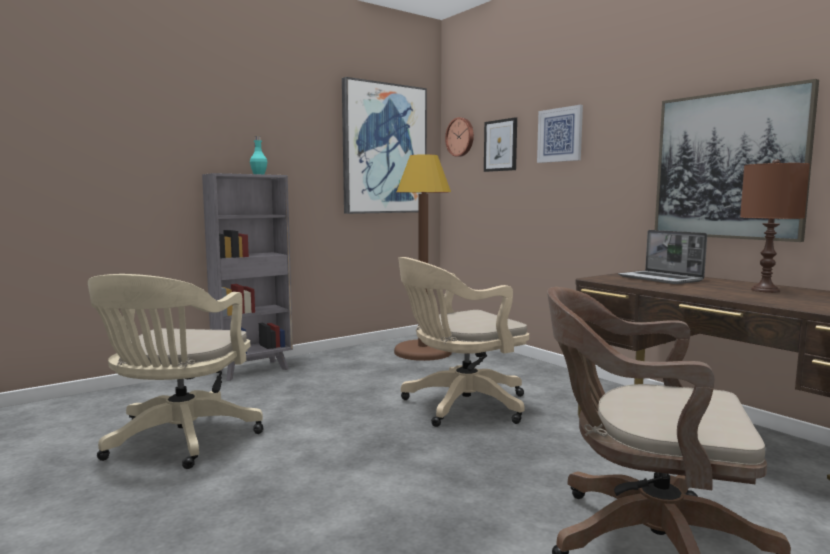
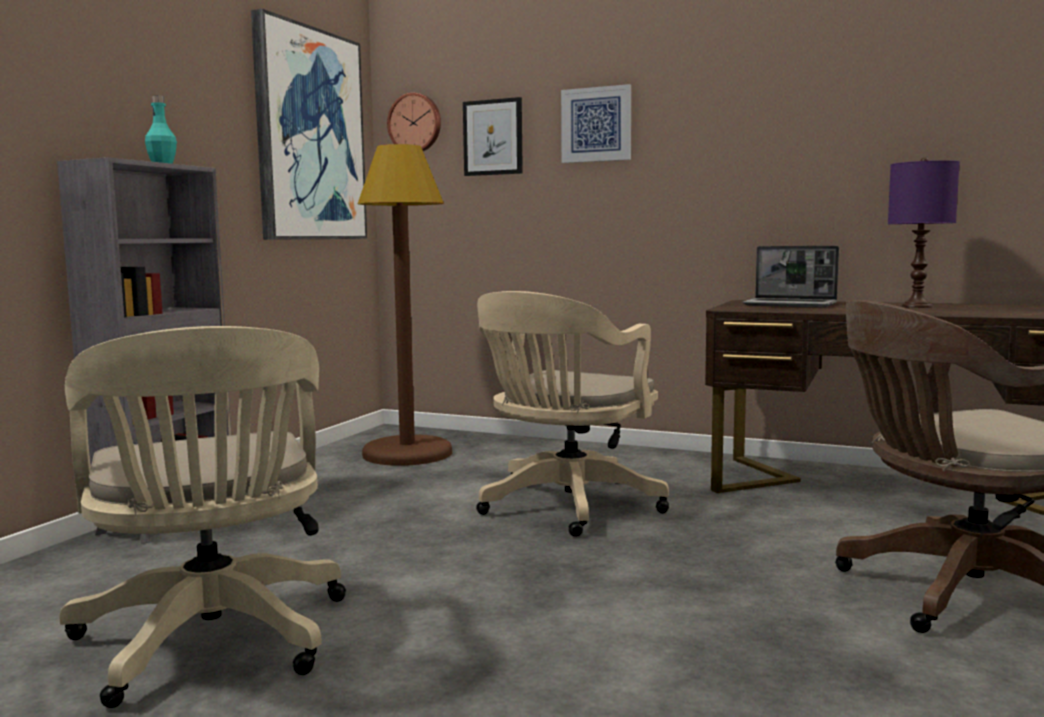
camera: 30 degrees left, 0 degrees up
(729, 165) = (837, 167): picture -> none
(765, 290) = (916, 306): brown table lamp -> purple table lamp

